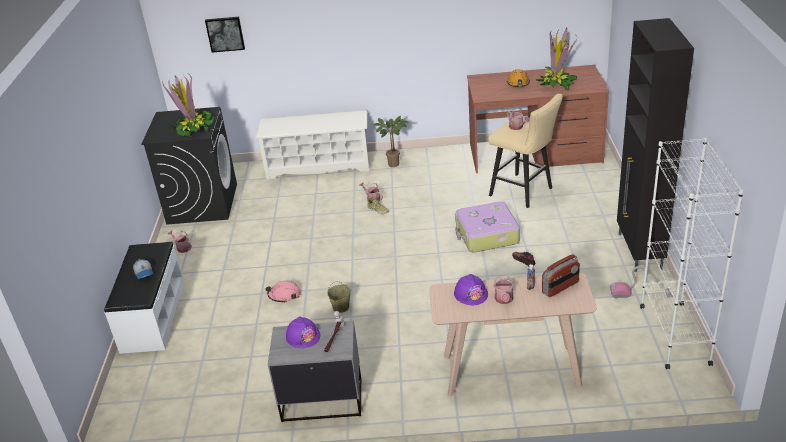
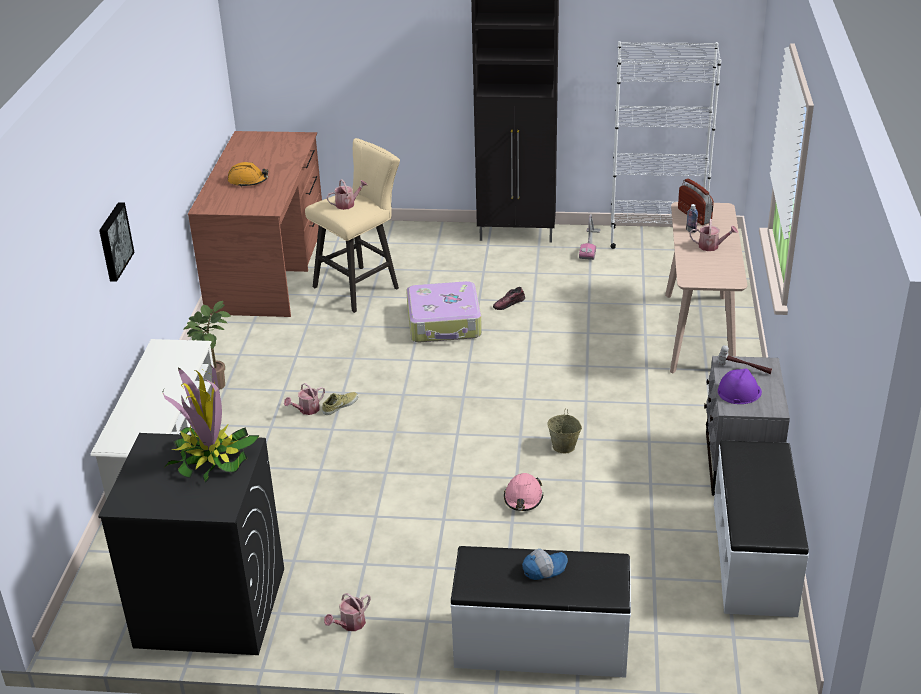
camera: 85 degrees left, 0 degrees up
(215, 410) = (754, 558): none -> white bench
(225, 33) = (33, 326): picture -> picture (113, 241)
(471, 294) = (698, 263): purple hard hat -> none
(555, 83) = (269, 158): potted plant -> none

